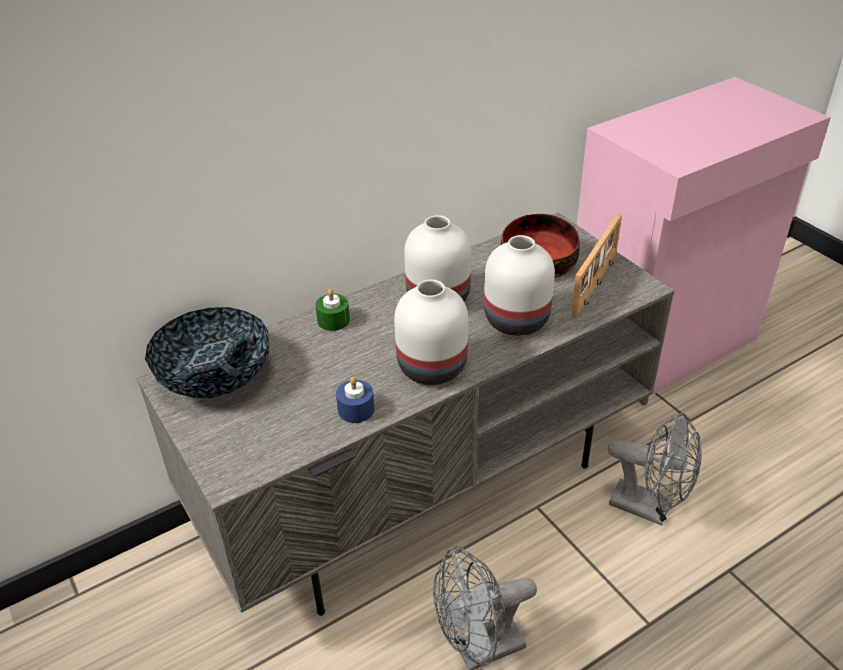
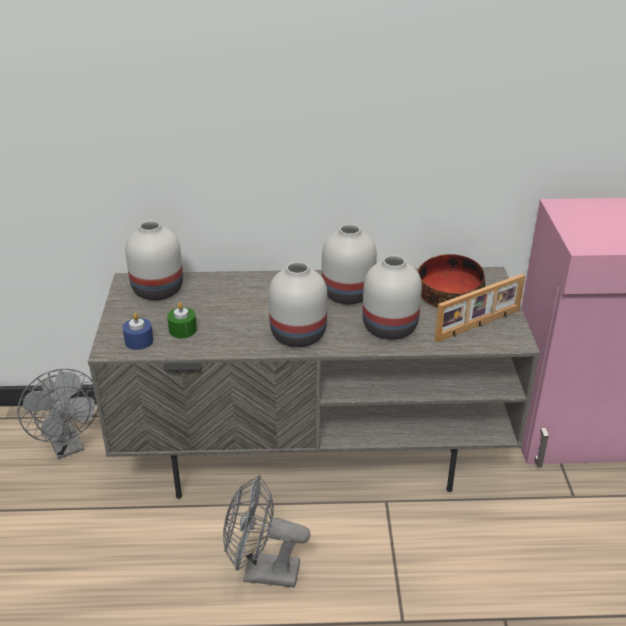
camera: 30 degrees right, 5 degrees down
(215, 376) = (158, 289): bowl -> white vase
(333, 320) = (263, 282): green candle -> green candle (182, 330)
(356, 409) = (223, 341): blue candle -> blue candle (139, 341)
(650, 508) = (477, 543): grey fan -> grey fan (68, 446)

